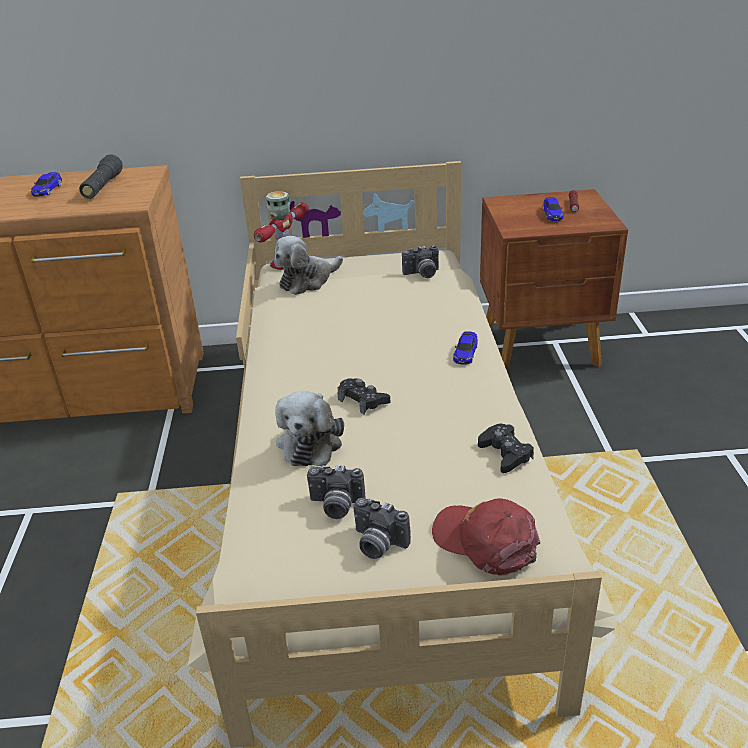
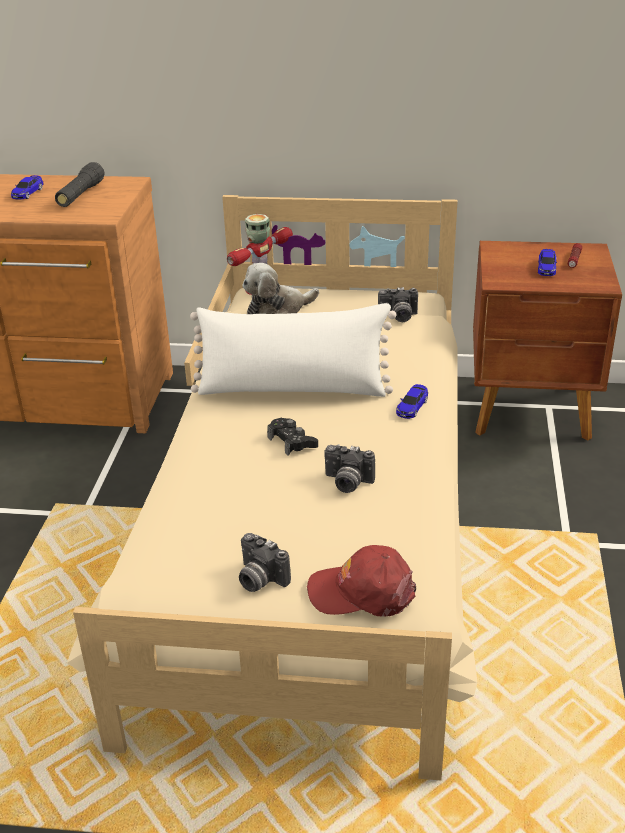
camera: 10 degrees right, 0 degrees up
(311, 441) = (228, 475): plush toy -> none
(336, 506) = (232, 539): camera -> camera (347, 483)
(347, 351) = (293, 389): none -> white pillow
(485, 541) = (362, 592): red cap -> red cap turned 45 degrees counterclockwise
(505, 453) = (413, 512): black game controller -> none

